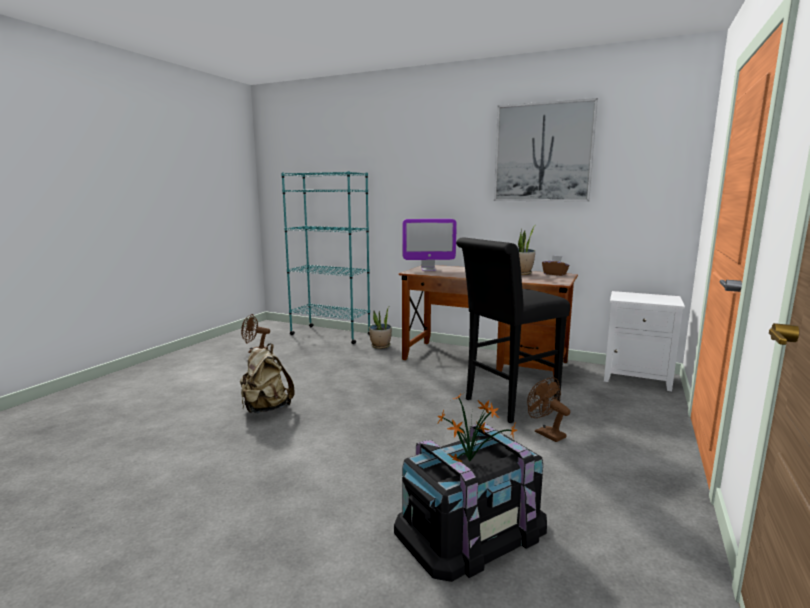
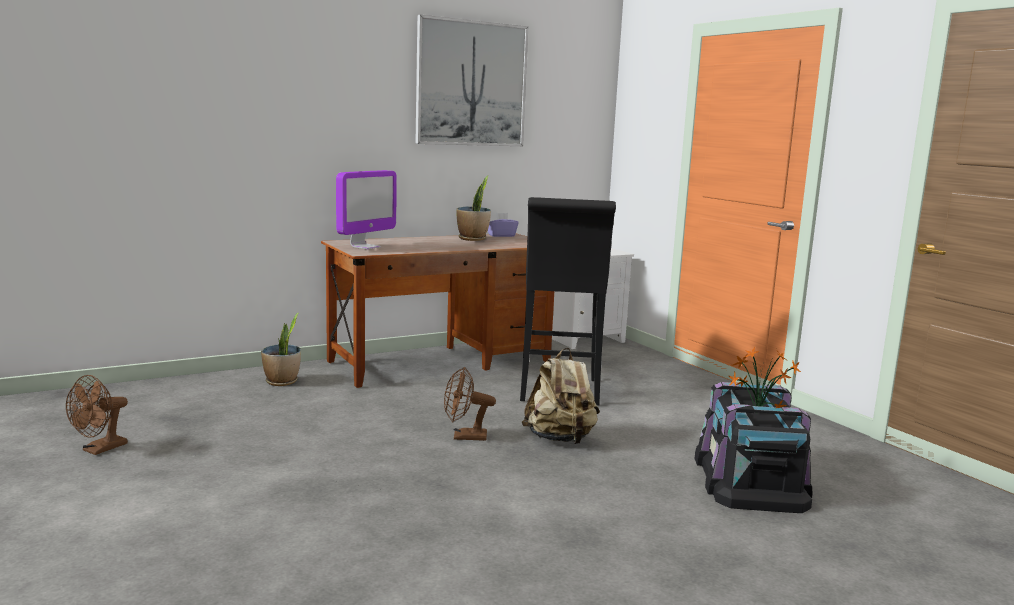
camera: 55 degrees left, 0 degrees up
(266, 409) = (363, 495): beige backpack -> beige backpack (560, 439)
(330, 334) = (158, 389): turquoise bookcase -> none
(545, 433) = (635, 402): brown fan -> brown fan (464, 437)
(555, 274) = (501, 235): brown tissue box -> purple tissue box

